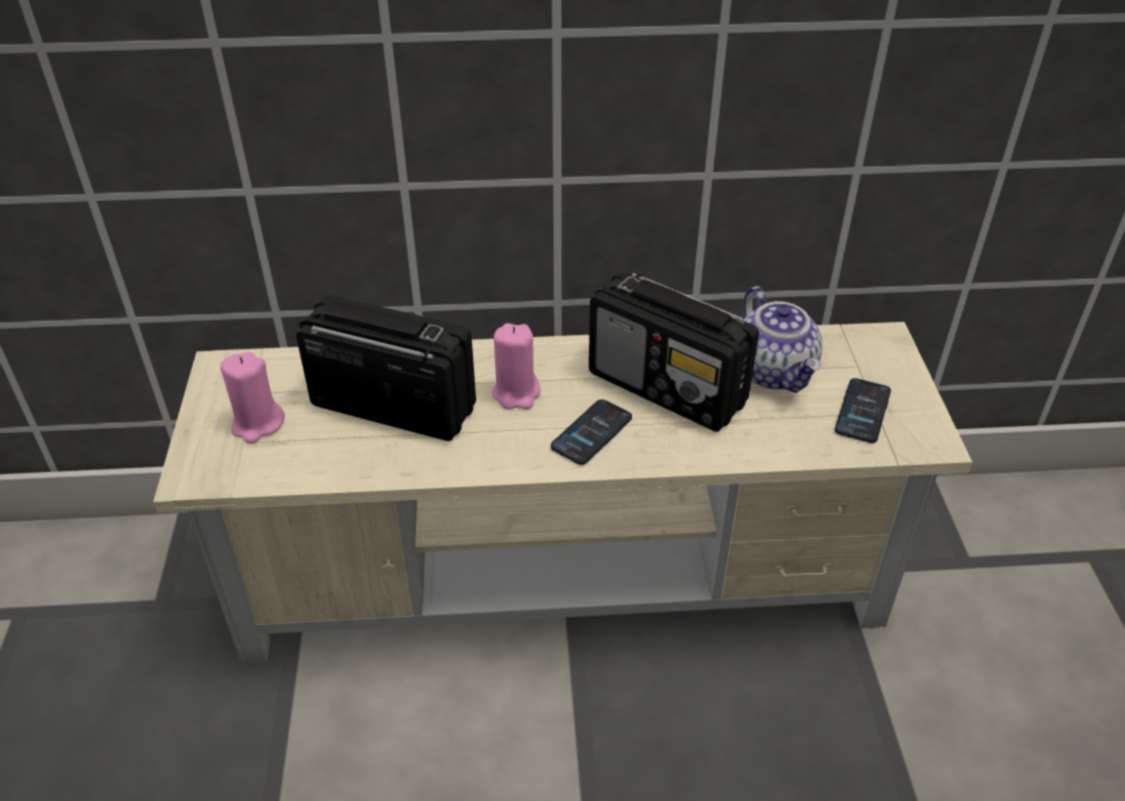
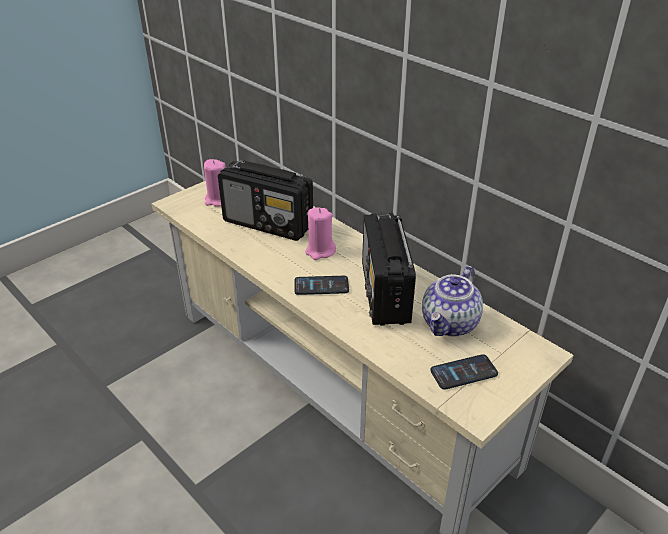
camera: 50 degrees right, 5 degrees down
(392, 405) = (269, 224): radio -> radio turned 135 degrees clockwise

